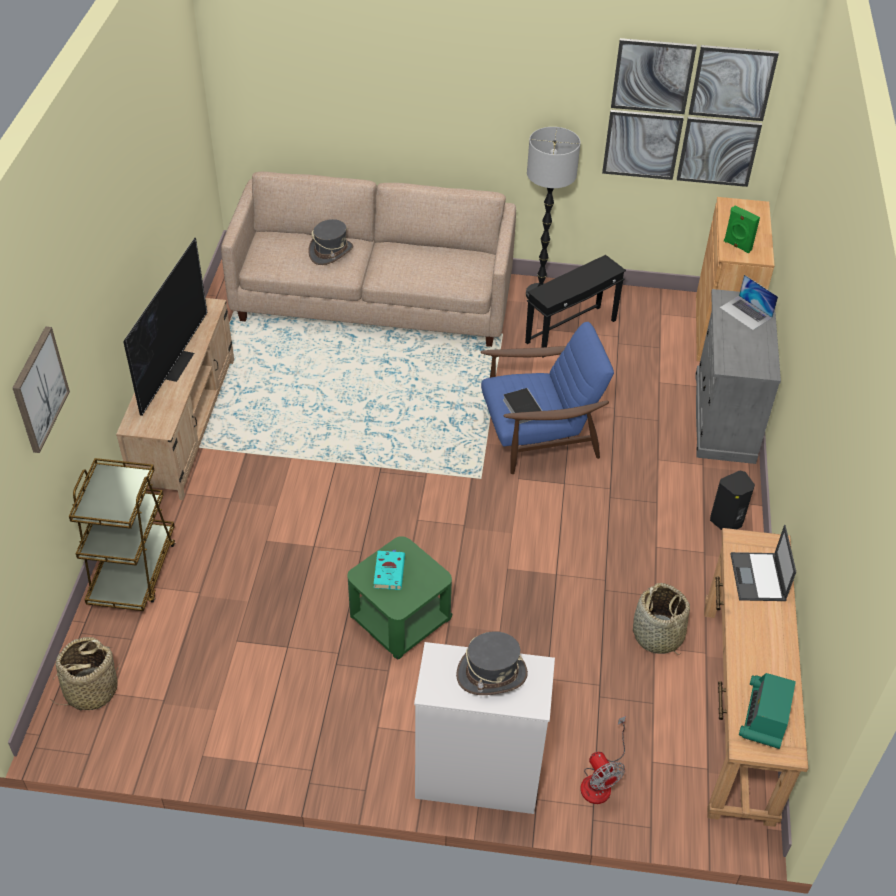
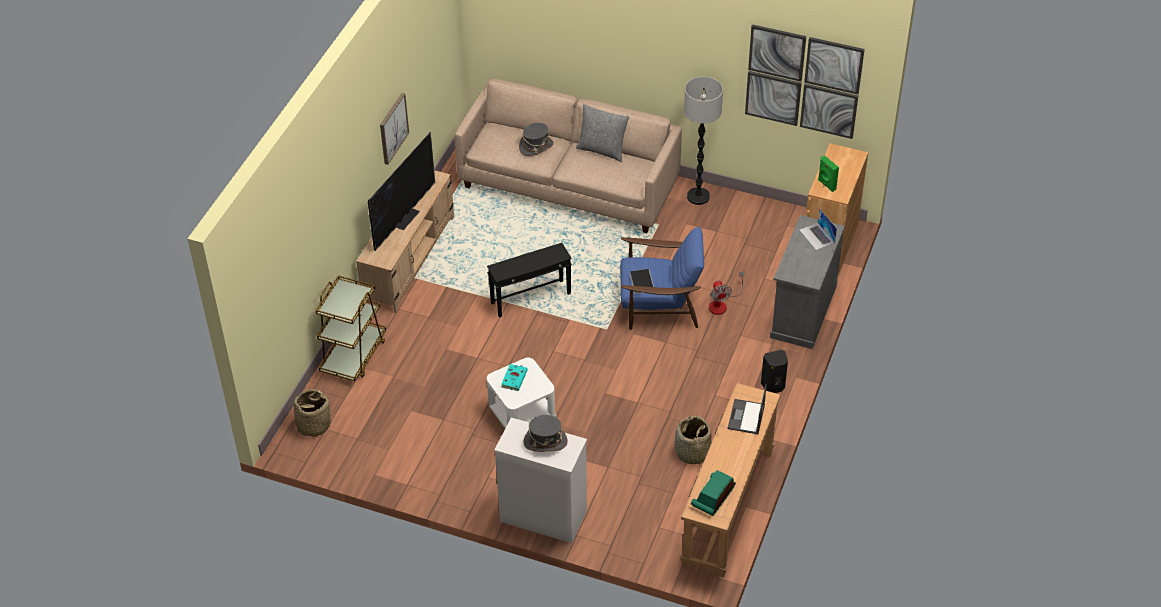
camera: 15 degrees right, 0 degrees up
(39, 389) = (308, 228): picture -> picture (393, 128)
(400, 619) = (521, 414): green side table -> white side table
(417, 246) = (602, 150): none -> grey pillow
(571, 332) = (712, 230): black side table -> black side table (531, 299)
(600, 780) = (621, 531): fan -> fan (721, 304)

